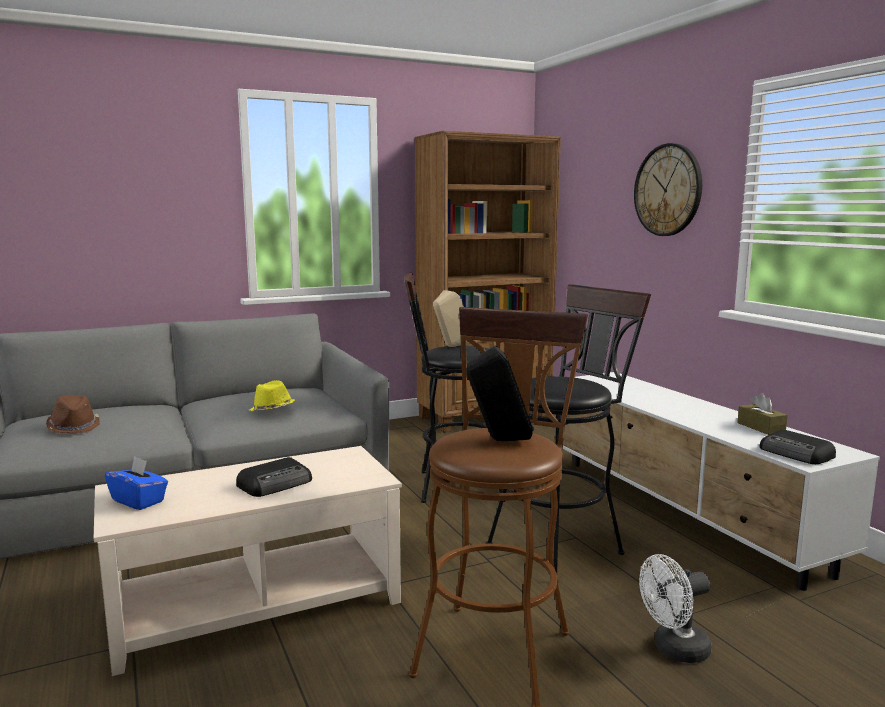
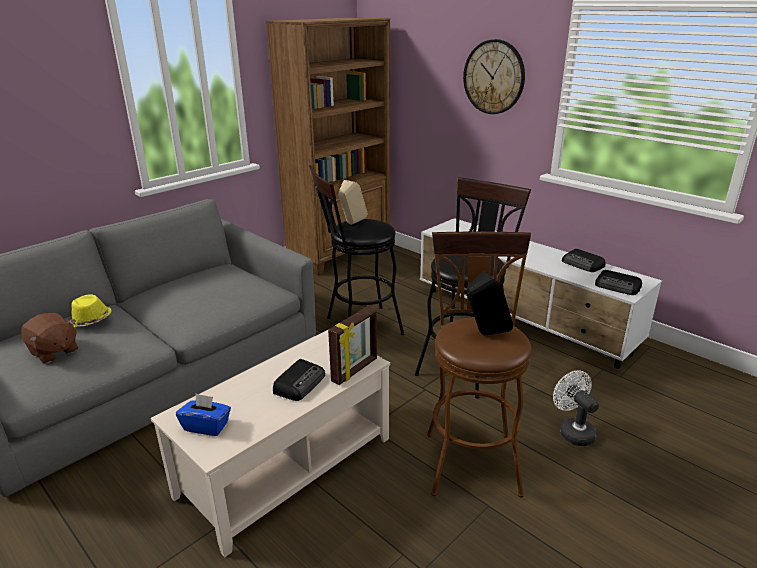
camera: 20 degrees left, 15 degrees up
(74, 427) = (54, 352): brown hat -> brown plush toy
(272, 410) = (218, 299): yellow hat -> yellow hat (91, 321)
(351, 483) = (355, 370): none -> picture frame
(674, 650) = (572, 431): white fan -> white fan turned 105 degrees clockwise
(761, 427) = (583, 264): brown tissue box -> radio

